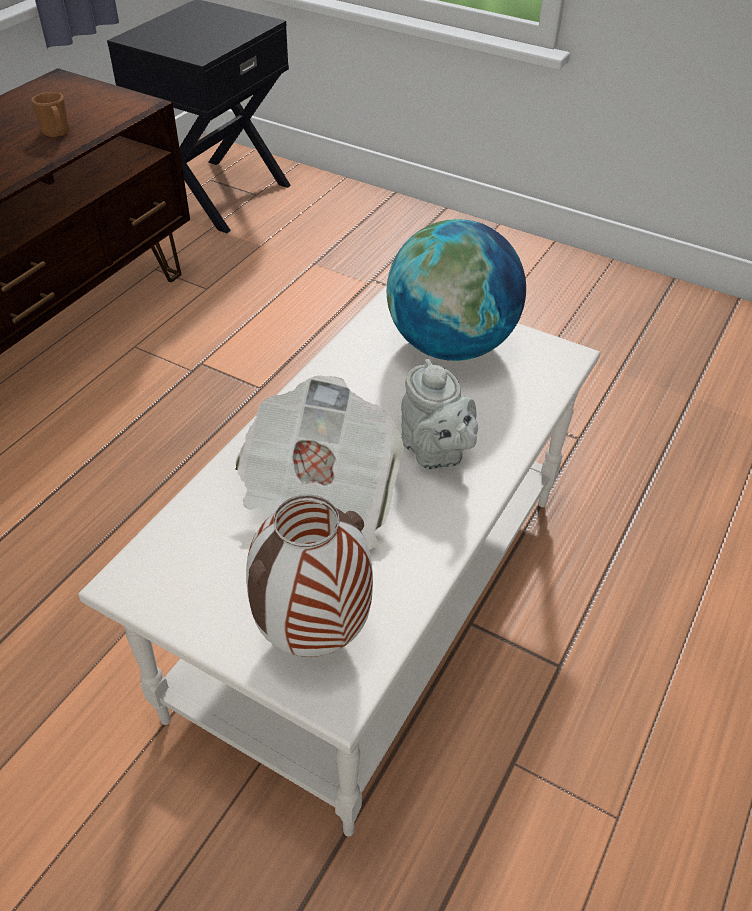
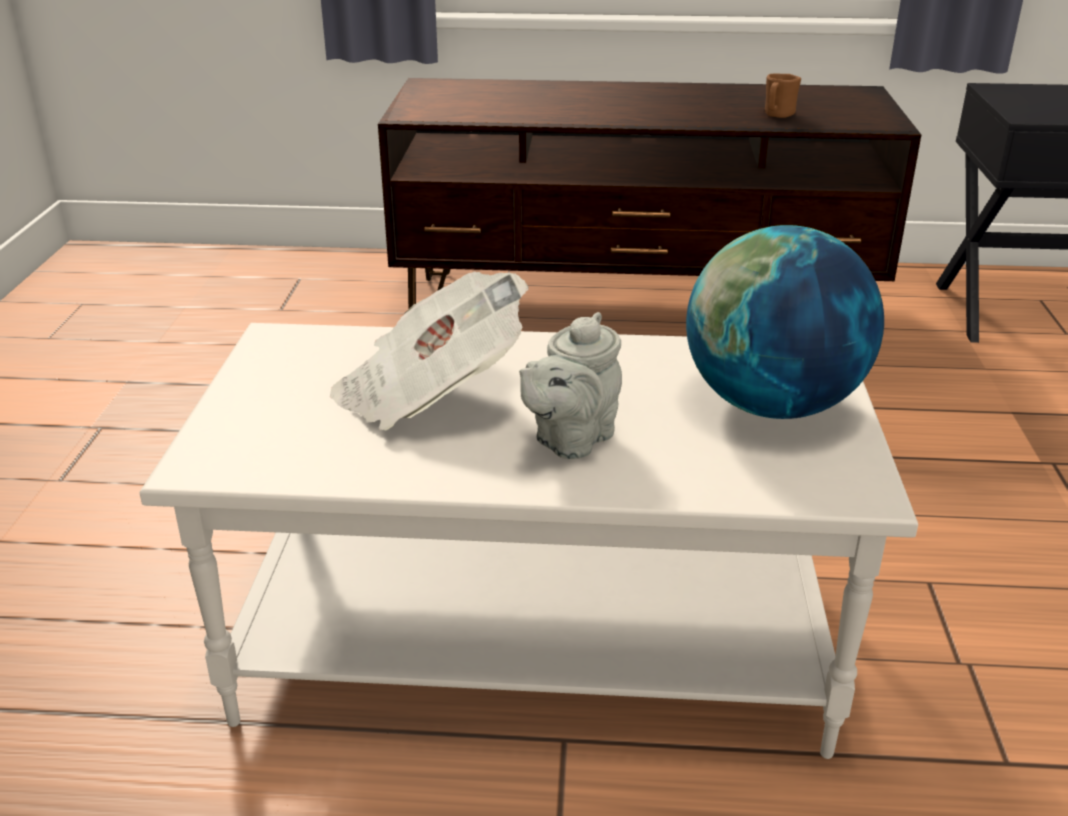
camera: 65 degrees right, 15 degrees down
(312, 636) = (258, 436): vase -> none

